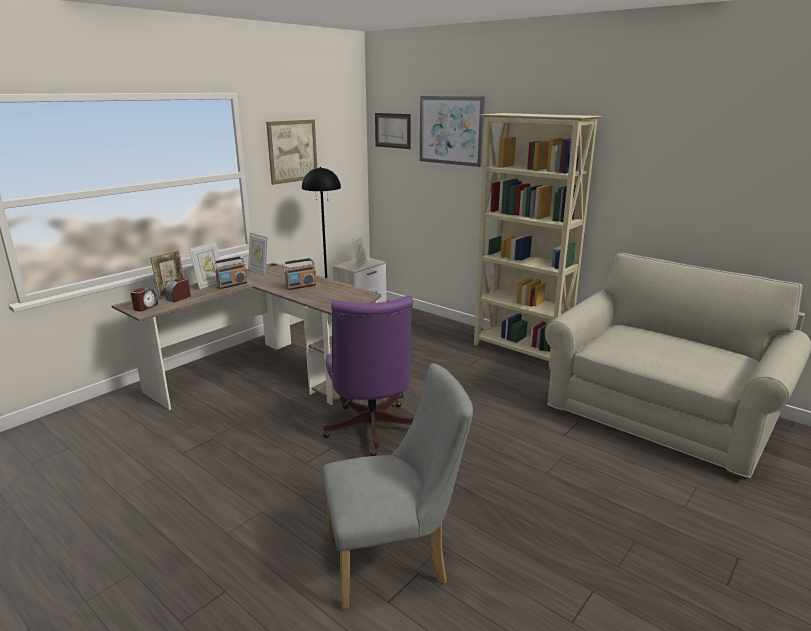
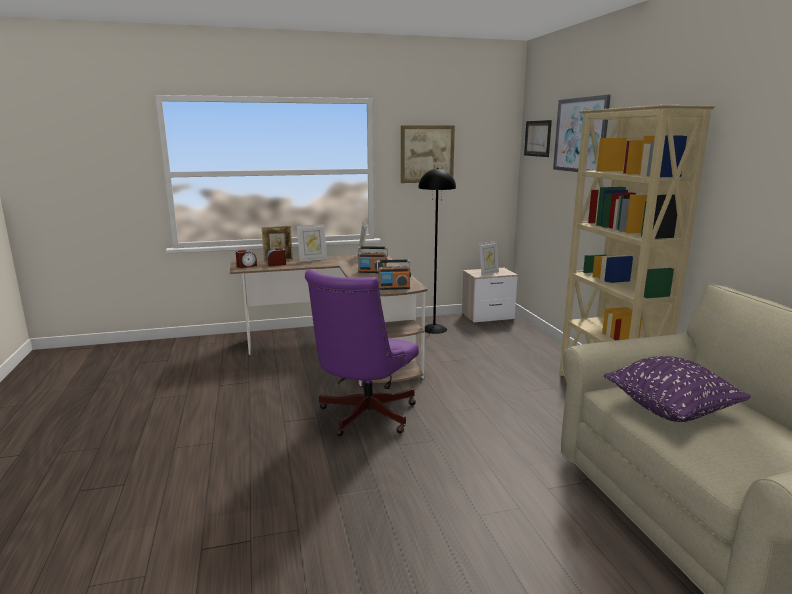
camera: 35 degrees right, 5 degrees down
(232, 285) = (326, 262): radio -> radio (394, 288)
(395, 559) = (249, 520): grey chair -> none
(644, 351) = (670, 410): none -> purple pillow

